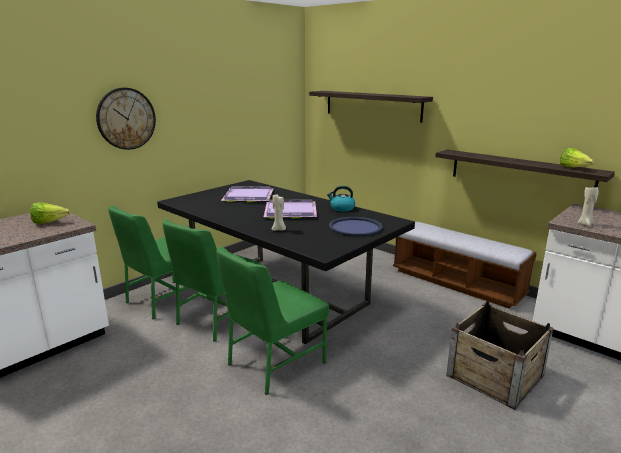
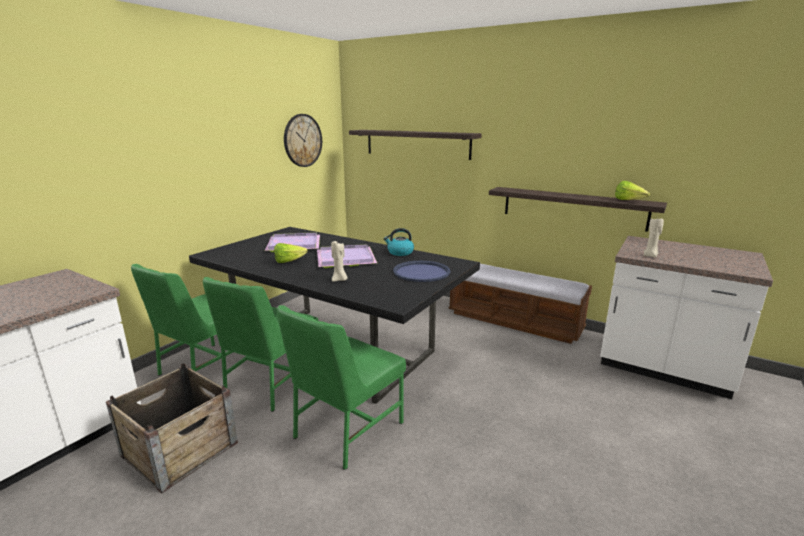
camera: 10 degrees left, 0 degrees up
(49, 222) = (56, 289): lettuce -> lettuce (288, 261)
(126, 118) = (146, 161): wall clock -> wall clock (302, 140)
(494, 375) = (578, 416): crate -> crate (180, 448)

